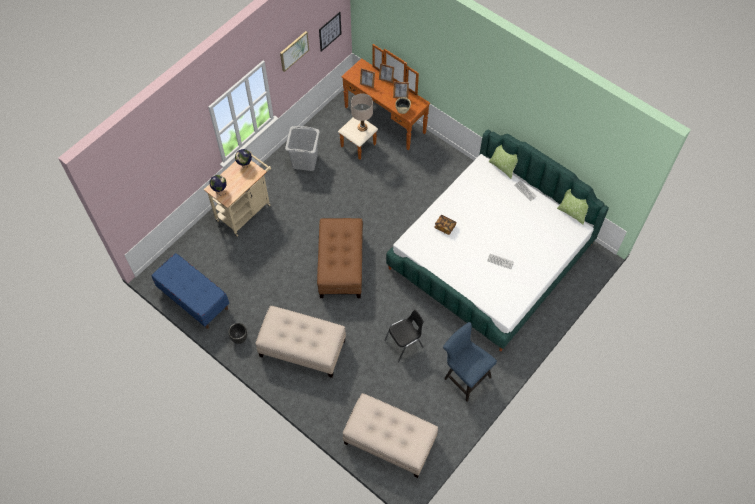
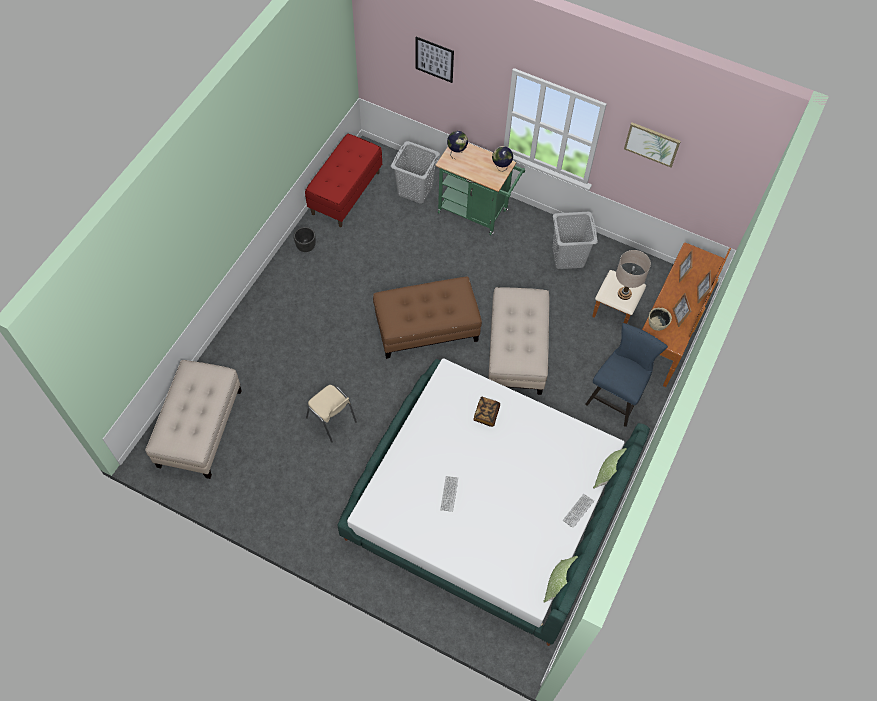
camera: 75 degrees right, 0 degrees up
(193, 299) = (345, 193): blue bench -> red bench
(208, 248) = (415, 189): none -> grey laundry basket
(245, 210) = (476, 212): beige cart -> green cart
(302, 348) = (304, 311): beige ottoman -> beige ottoman (516, 350)
(330, 31) = (715, 184): picture -> picture (434, 59)
(405, 344) = (332, 421): black chair -> beige chair
(464, 376) = (299, 499): blue chair -> blue chair (616, 397)

